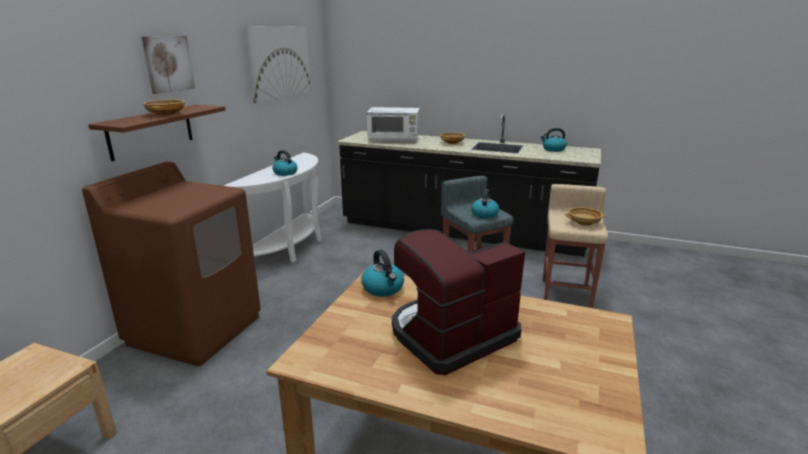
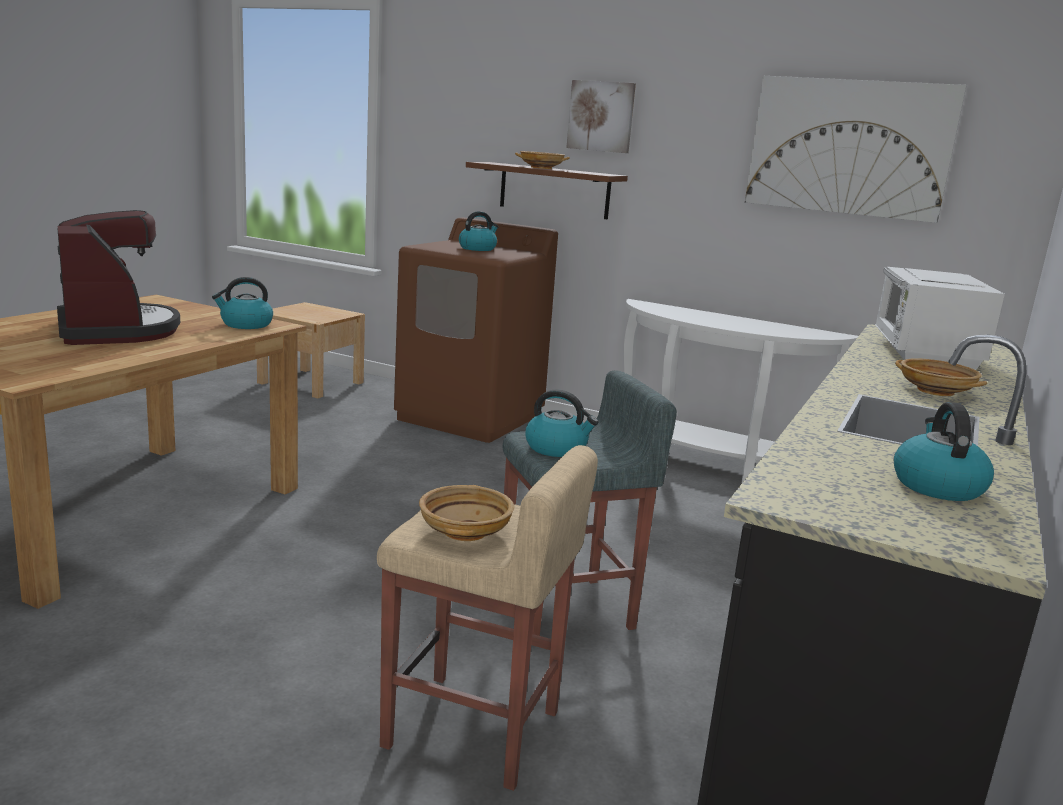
camera: 95 degrees right, 5 degrees down
(285, 173) = (702, 320): kettle -> kettle (477, 248)

